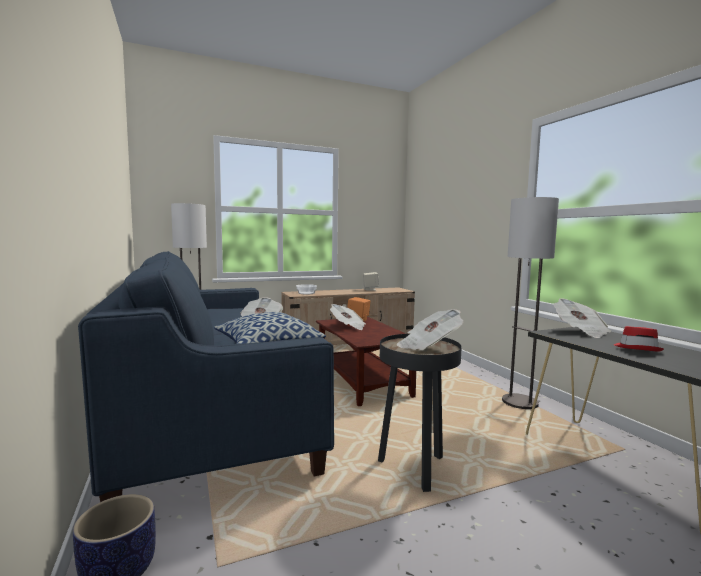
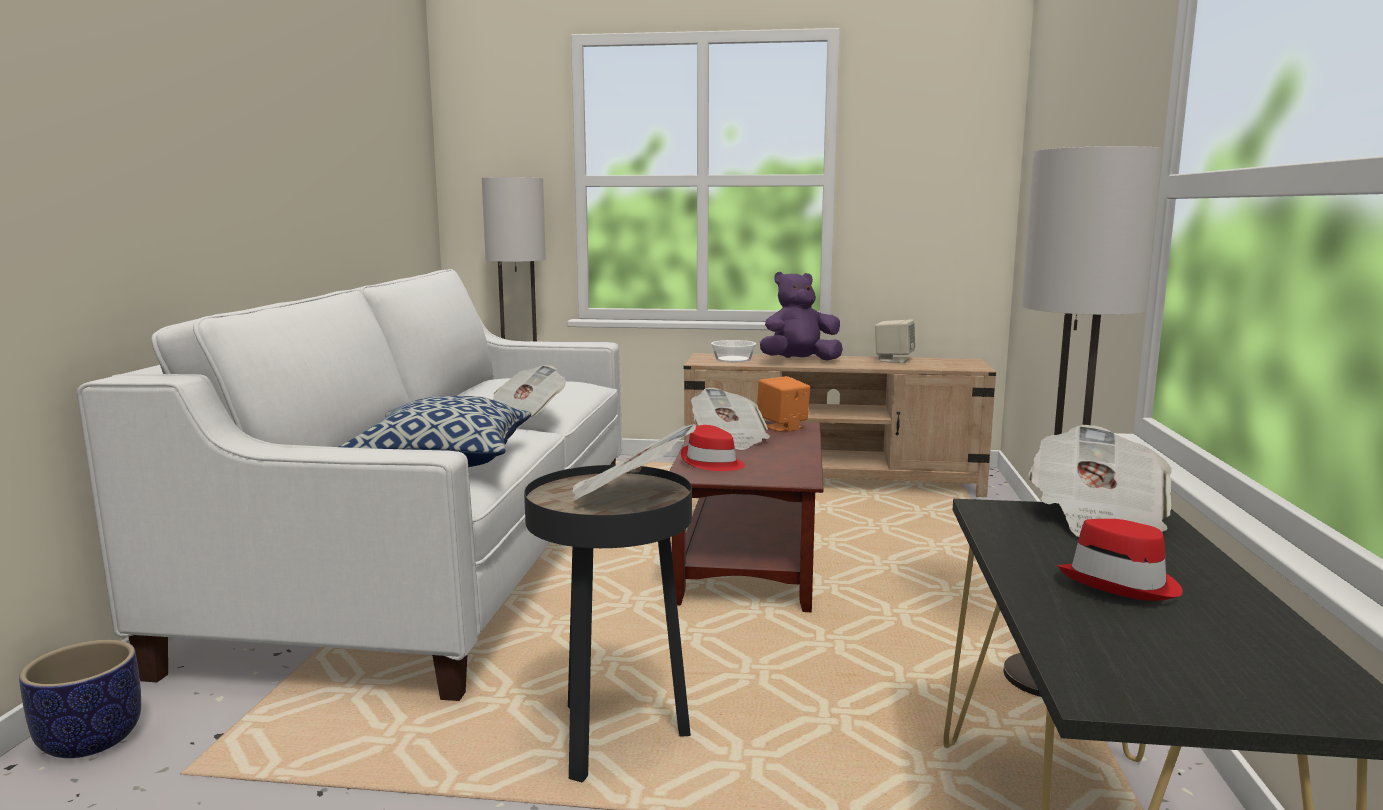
camera: 30 degrees right, 5 degrees up
(210, 408) = (440, 556): blue sofa -> white sofa
(335, 292) = (799, 361): none -> purple plush toy
(360, 336) = (712, 462): none -> red hat

